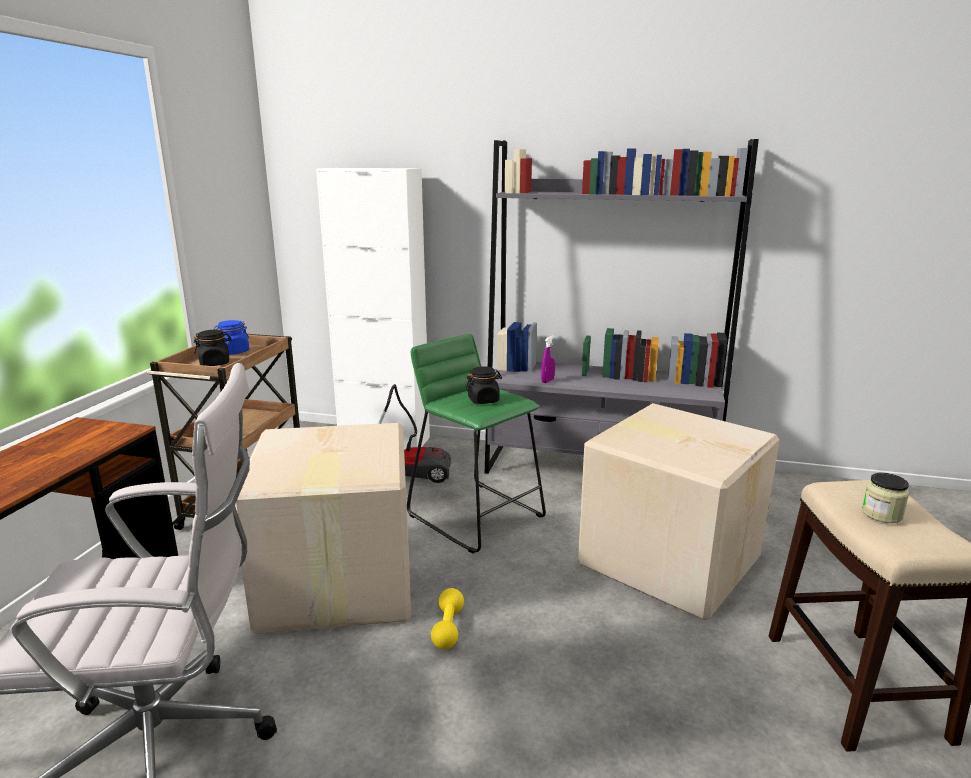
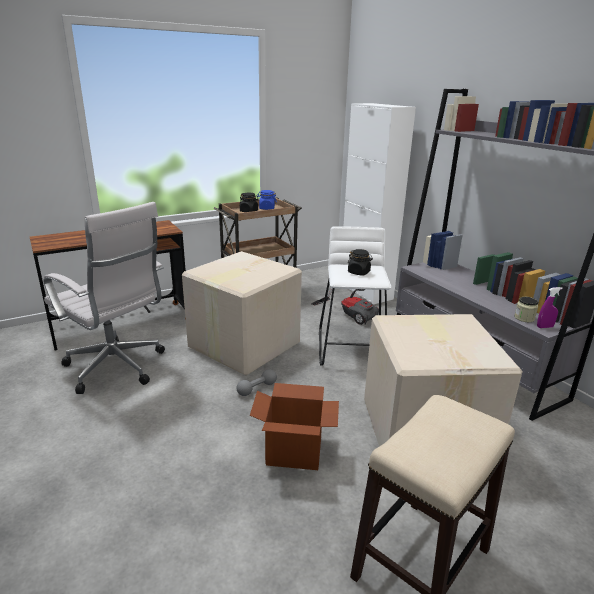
camera: 45 degrees right, 5 degrees up
(448, 628) = (257, 388): yellow dumbbell -> grey dumbbell
(477, 515) = (352, 349): green stool -> white stool
(547, 381) = (440, 278): purple spray bottle -> purple spray bottle (545, 327)
(609, 672) = (294, 453): none -> cardboard box
(881, 514) = (439, 432): jar -> jar (524, 318)

